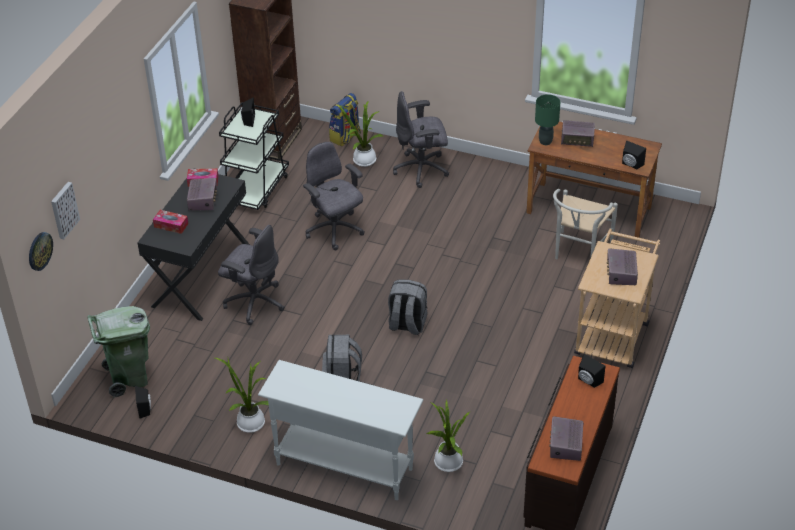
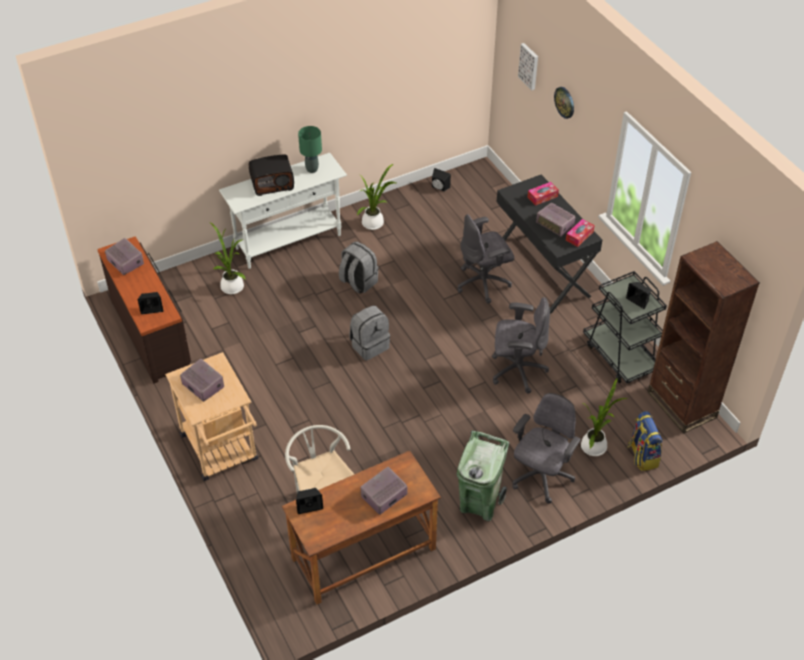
camera: 130 degrees right, 5 degrees up
(39, 251) = (507, 53): wall clock -> wall clock (565, 102)
(129, 378) = (475, 193): green trash can -> green trash can (479, 504)
(352, 401) = (272, 184): none -> radio
(545, 142) = (406, 470): green table lamp -> green table lamp (312, 169)

